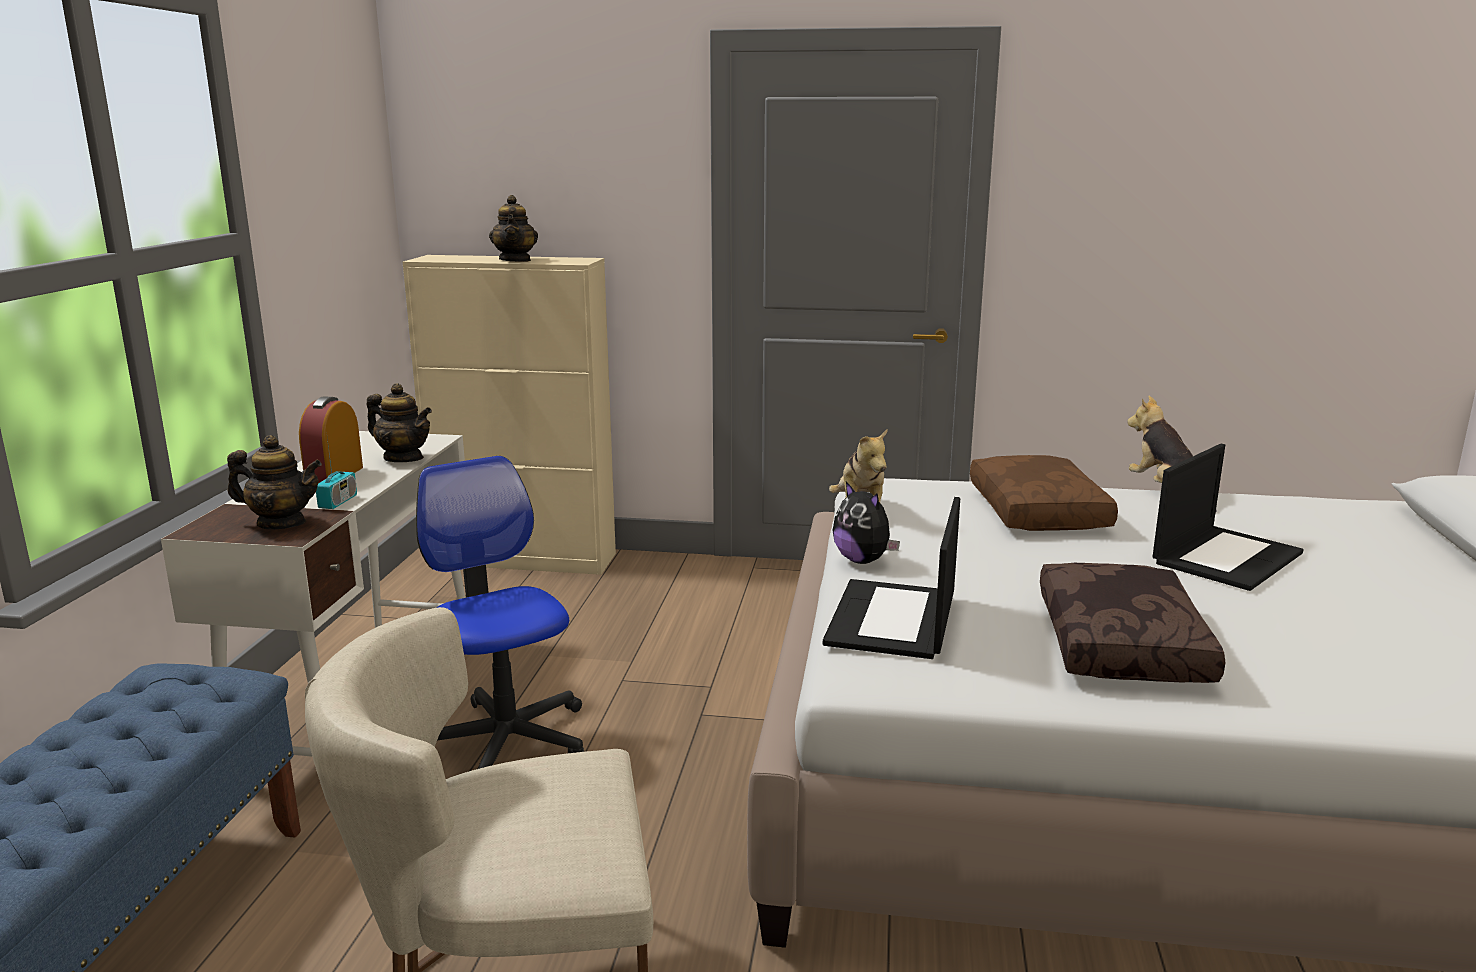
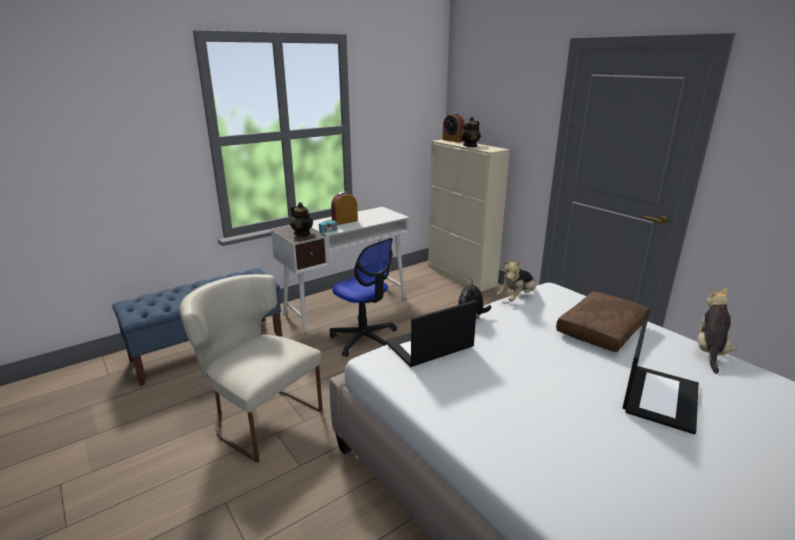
camera: 45 degrees right, 5 degrees up
(403, 458) = (374, 221): teapot -> none
(448, 256) = (453, 140): none -> alarm clock
(505, 741) = (364, 339): office chair -> office chair turned 120 degrees clockwise
(1124, 645) = (501, 405): brown pillow -> none
(1226, 557) = (659, 397): laptop -> laptop turned 60 degrees counterclockwise

